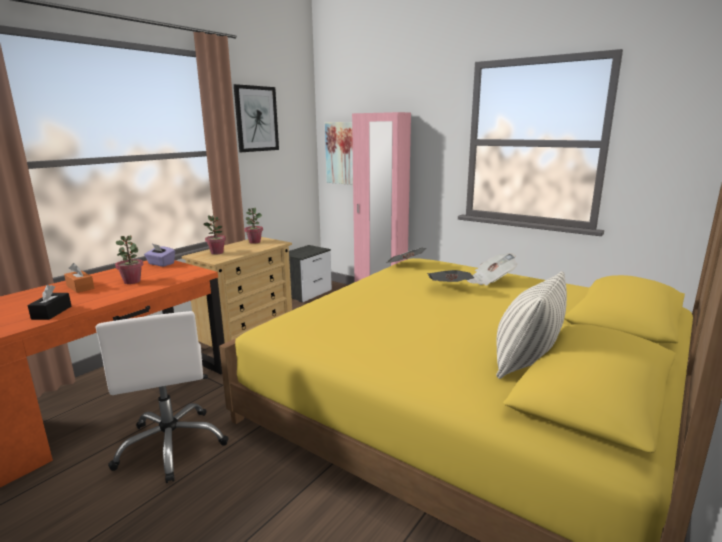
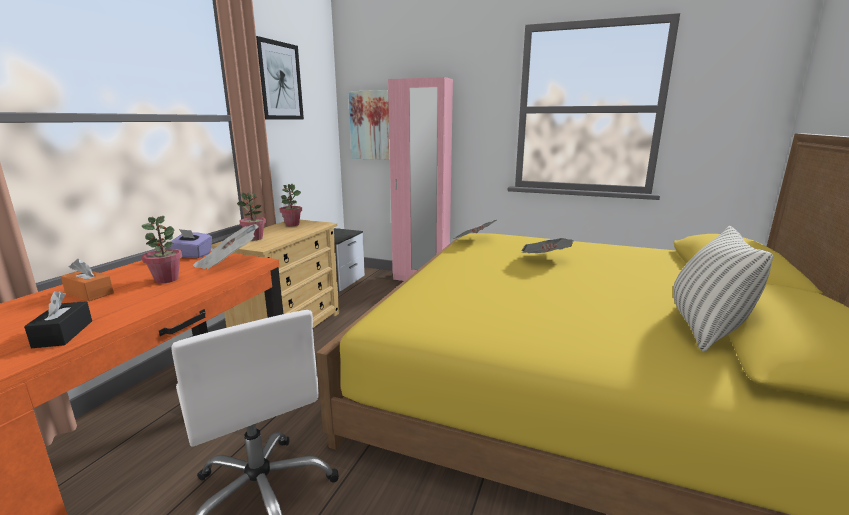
camera: 15 degrees left, 0 degrees up
(490, 281) = (576, 249): newspaper -> newspaper (228, 263)

